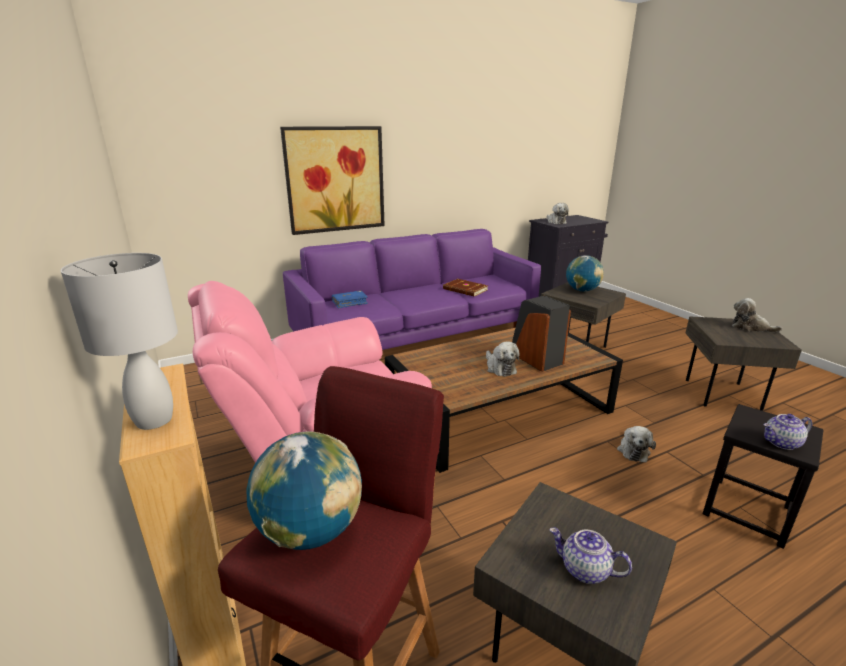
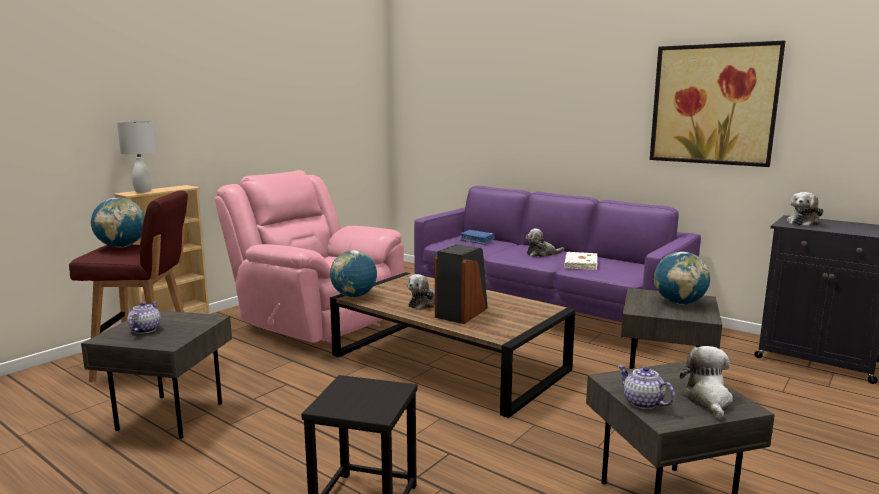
camera: 65 degrees right, 10 degrees down
(335, 180) = (524, 130): picture -> picture (713, 104)
(449, 397) = (354, 296): none -> globe
(465, 290) = (579, 263): brown book -> white book
(633, 450) = (434, 433): plush toy -> plush toy (542, 254)
(782, 443) = (338, 399): teapot -> teapot (642, 402)

